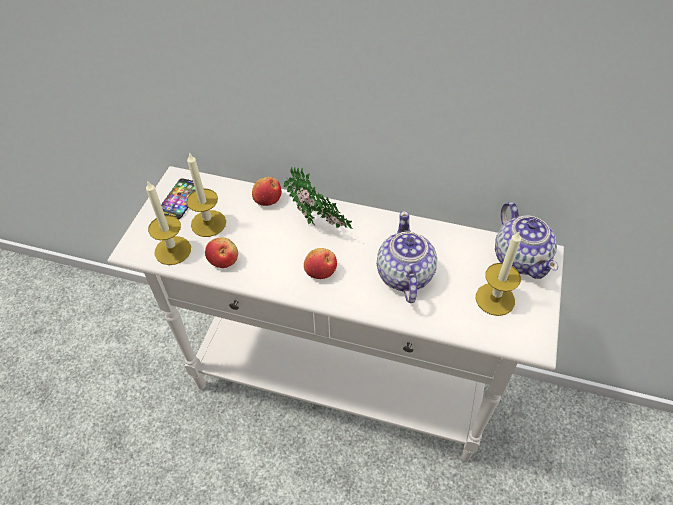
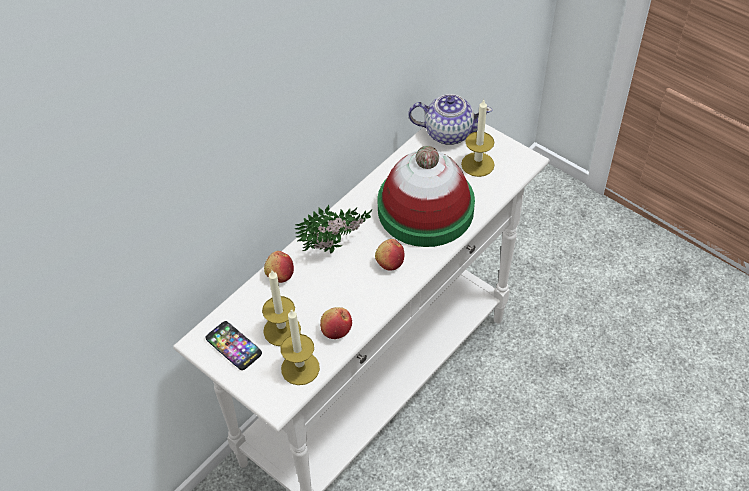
camera: 65 degrees left, 0 degrees up
(404, 275) = (425, 209): teapot -> hat

